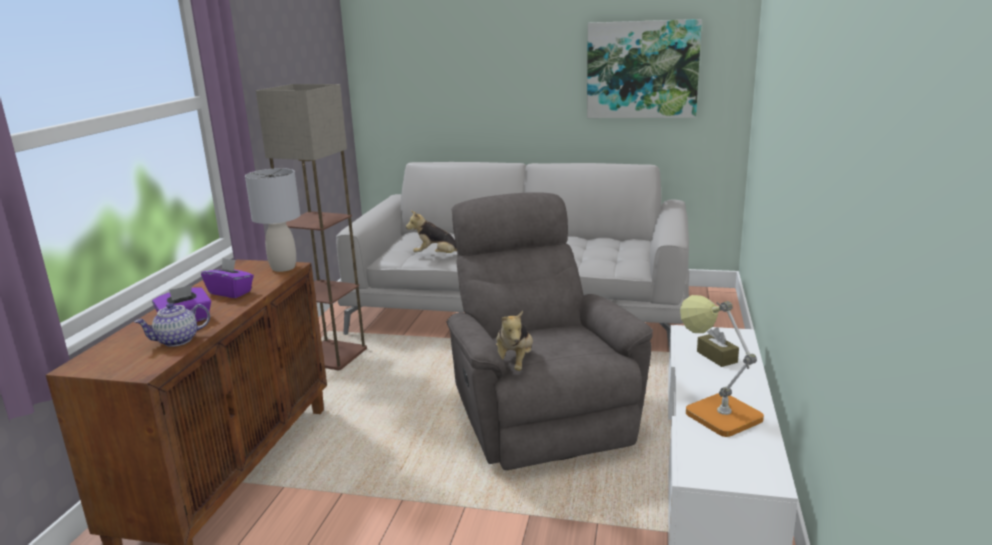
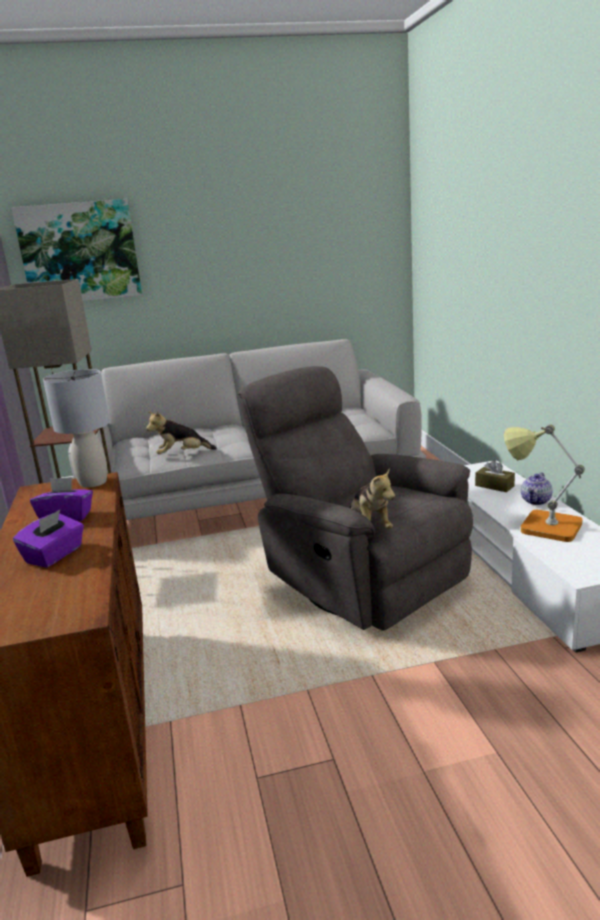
camera: 25 degrees left, 0 degrees up
(177, 341) = (76, 576): teapot -> teapot (536, 501)
(642, 70) = (319, 254): picture -> picture (79, 252)

